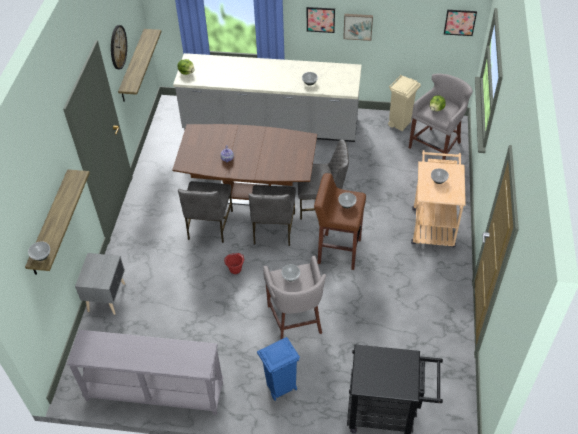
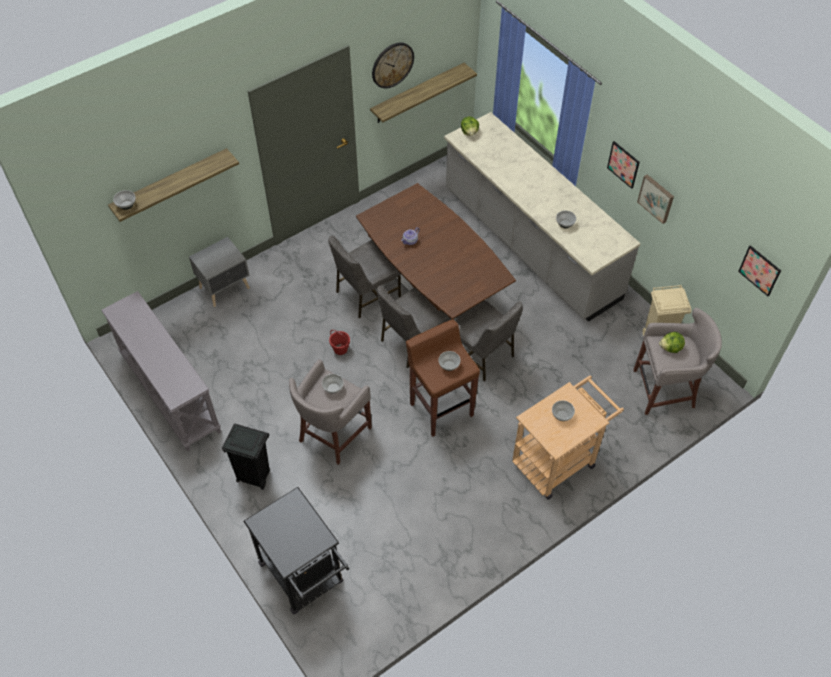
camera: 45 degrees right, 5 degrees up
(280, 388) = (254, 476): blue trash can -> black trash can

